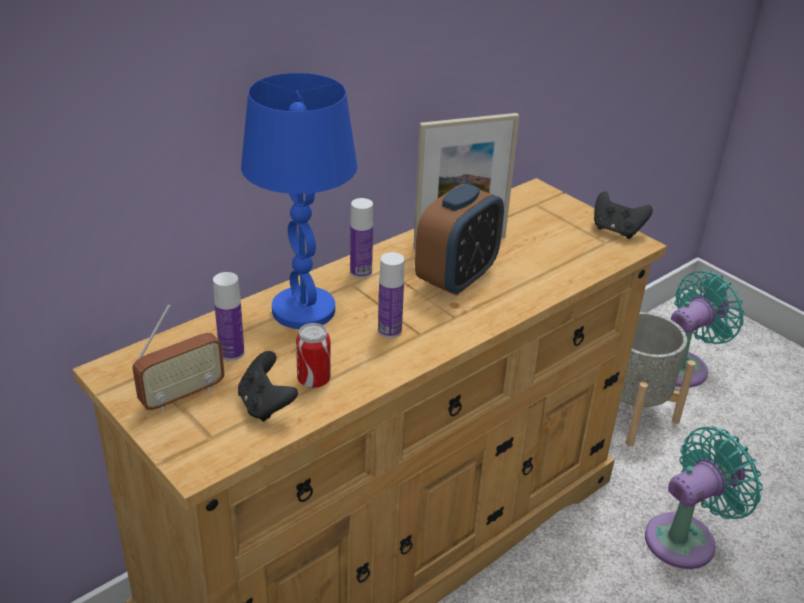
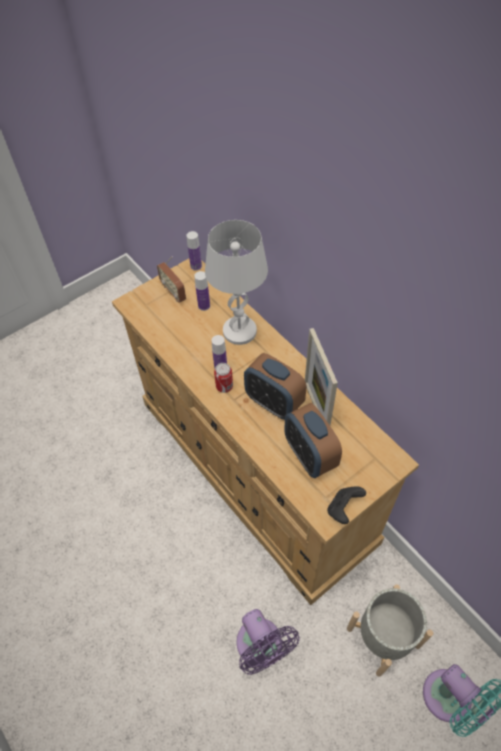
camera: 95 degrees right, 20 degrees up
(266, 405) = (164, 321): black game controller -> none
(304, 310) = (239, 331): blue table lamp -> white table lamp
(314, 380) = (181, 338): can -> can (224, 386)
(361, 272) = (277, 355): bottle -> bottle (196, 266)
(543, 251) = (309, 455): none -> alarm clock
(686, 538) = (261, 647): turquoise fan -> purple fan

